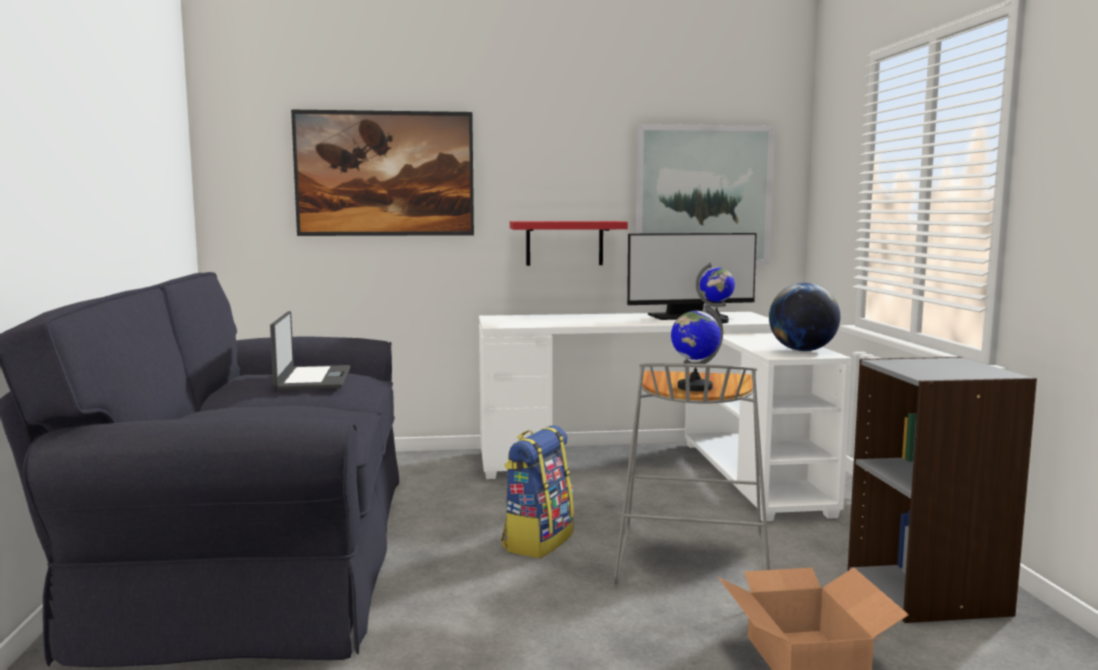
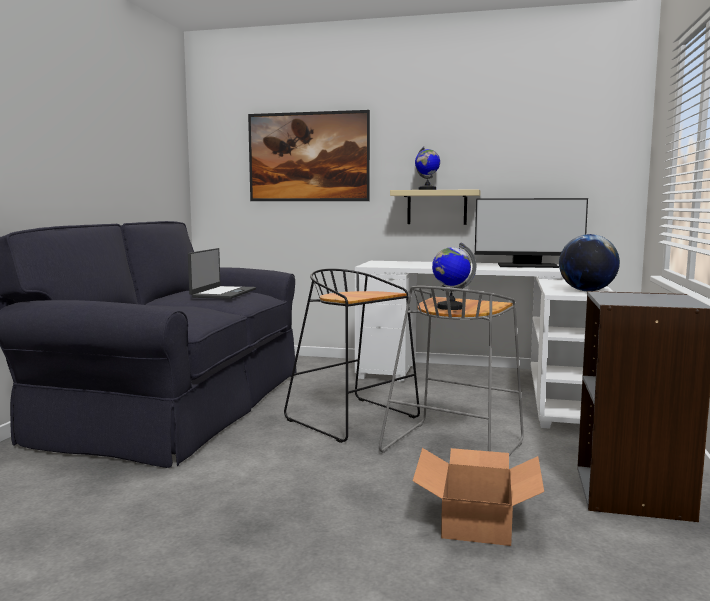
camera: 20 degrees right, 0 degrees up
(537, 541) = (354, 419): backpack -> black stool
(564, 243) = (437, 207): red shelf -> beige shelf
(703, 196) = (551, 169): picture -> none
(716, 321) = (542, 269): globe -> globe (427, 189)

